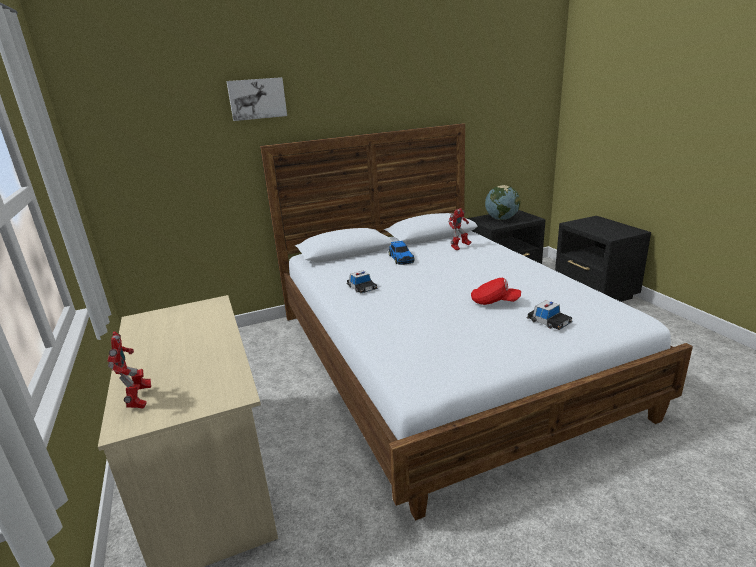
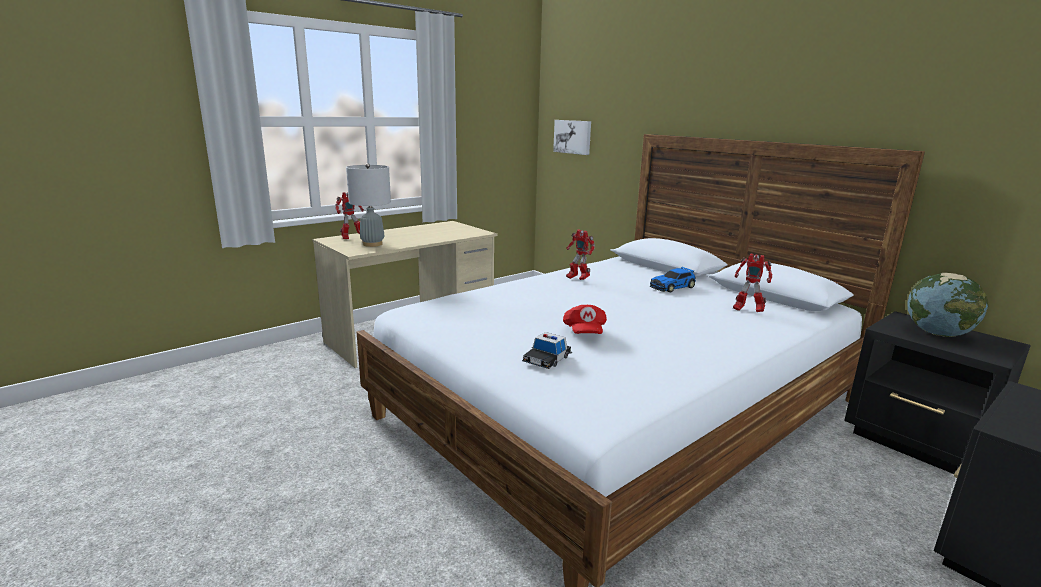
camera: 70 degrees right, 5 degrees down
(202, 380) = (373, 244): none -> grey table lamp
(257, 99) = (658, 87): picture -> picture (573, 137)
(362, 287) = (577, 279): toy car -> toy robot

